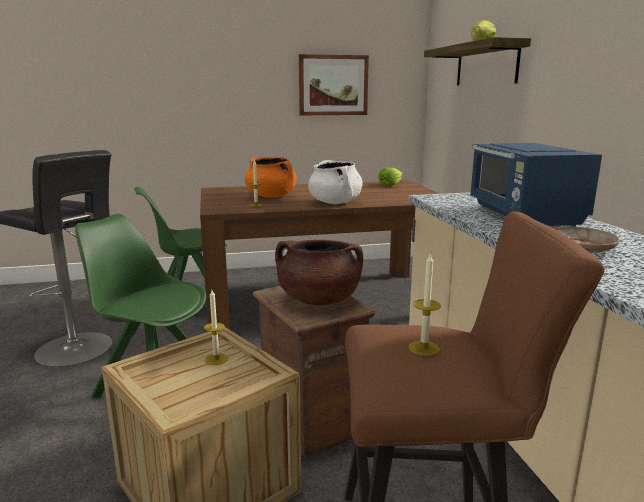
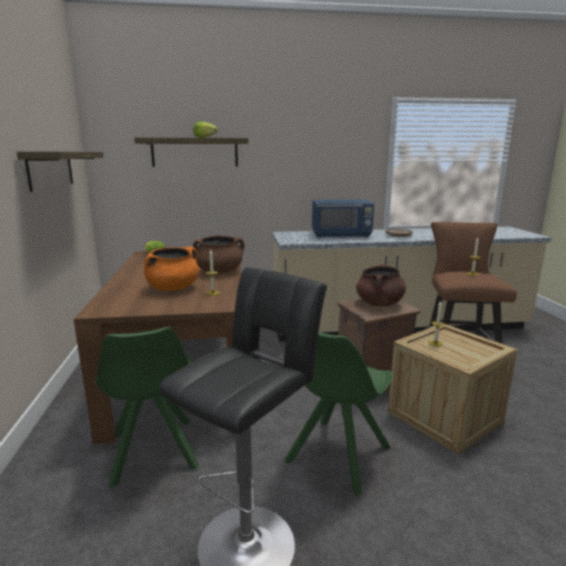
camera: 85 degrees left, 0 degrees up
(333, 85) = (50, 169): picture -> shelf
(335, 203) = (219, 271): white cooking pot -> brown cooking pot

